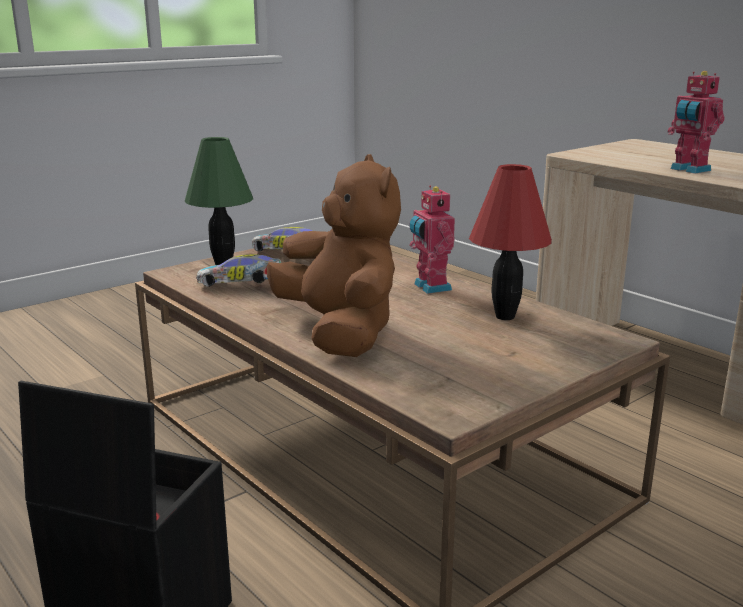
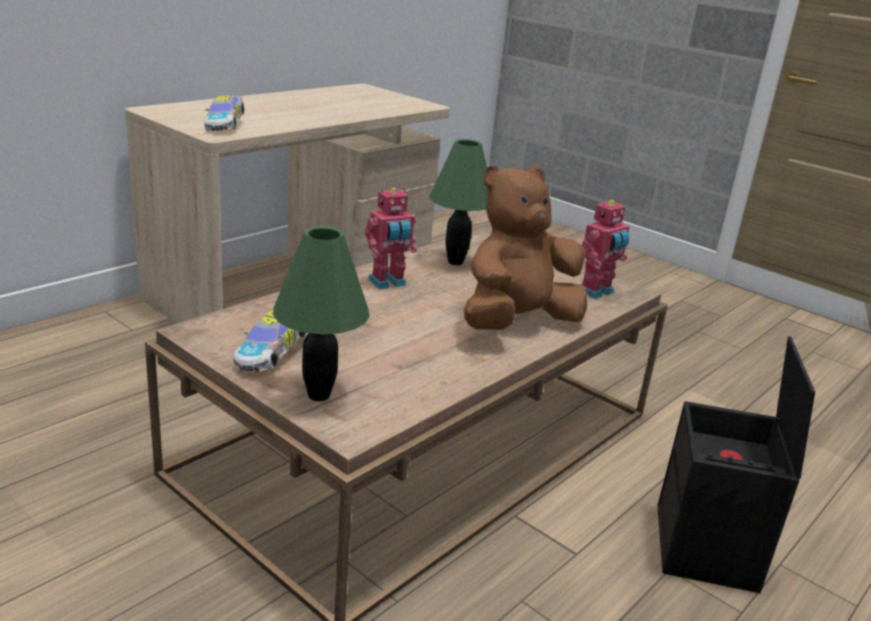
camera: 100 degrees left, 5 degrees up
(242, 287) = (404, 376): toy car -> toy car (225, 126)
(505, 316) = (454, 262): red table lamp -> green table lamp
(688, 170) = (301, 119): toy robot -> toy robot (596, 292)

